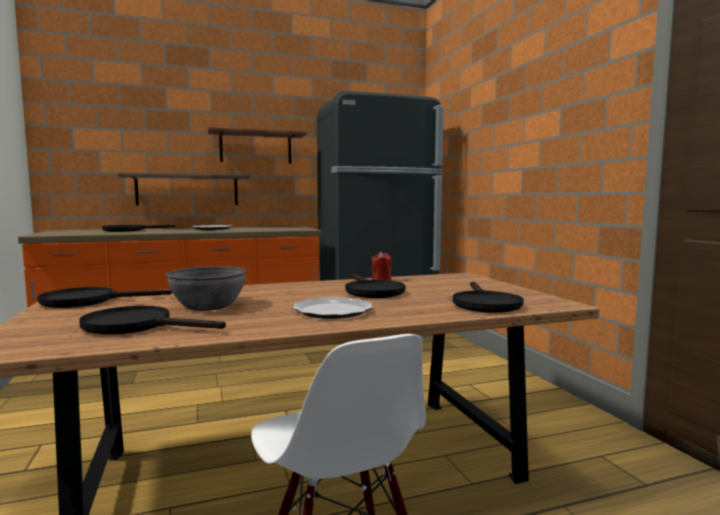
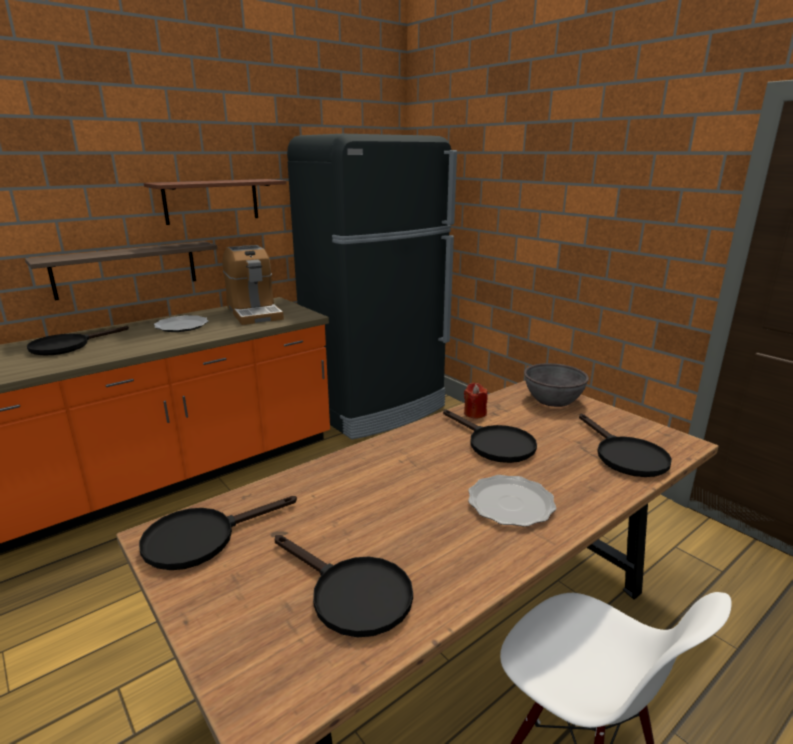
camera: 20 degrees left, 15 degrees up
(138, 326) = (351, 594): black frying pan -> black frying pan turned 135 degrees counterclockwise
(208, 306) = (367, 520): grey bowl -> grey bowl (553, 400)
(271, 228) = (254, 312): none -> coffee machine

